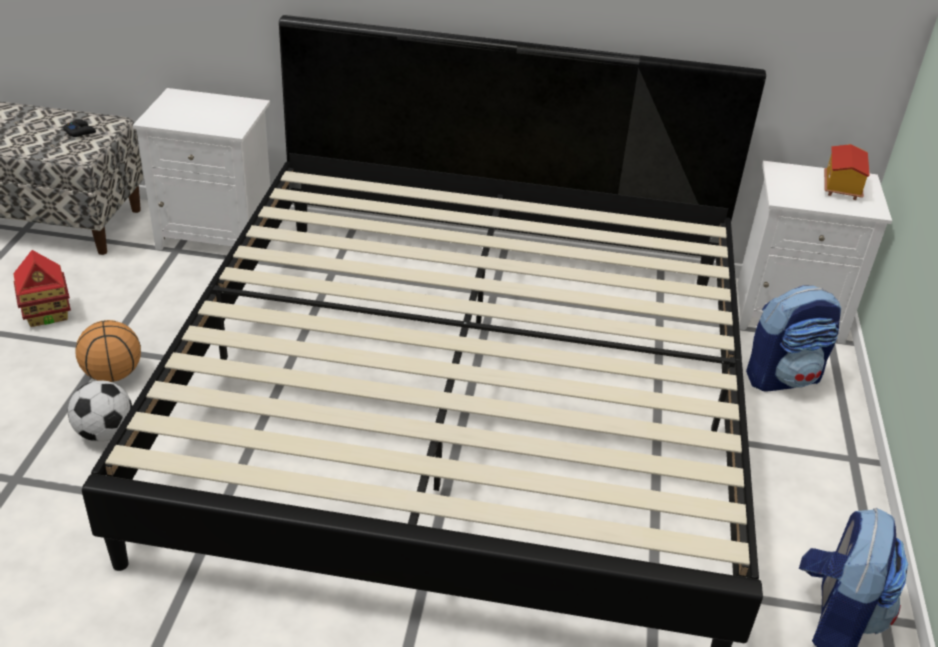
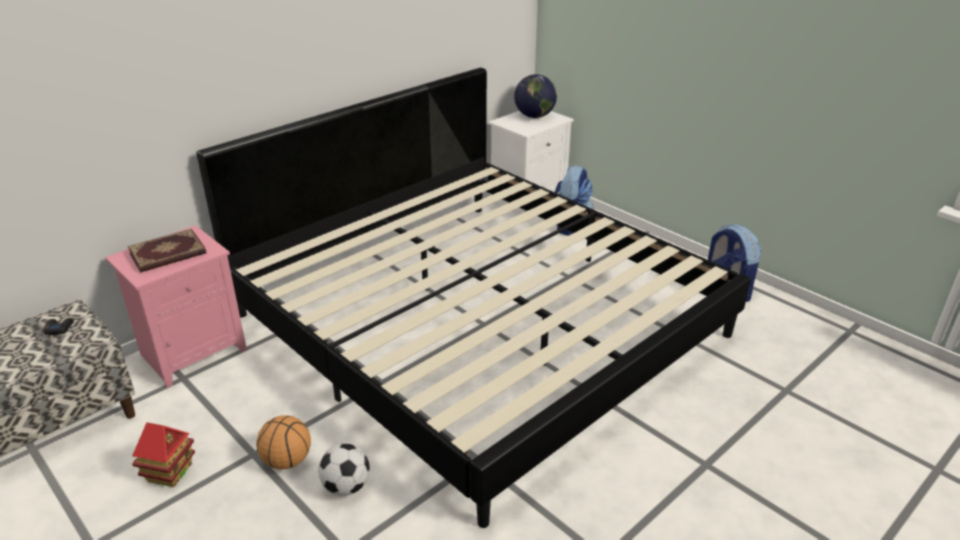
camera: 50 degrees left, 5 degrees down
(202, 112) = (168, 254): none -> book
(219, 234) = (194, 351): white nightstand -> pink nightstand
(840, 187) = (534, 116): toy house -> globe

